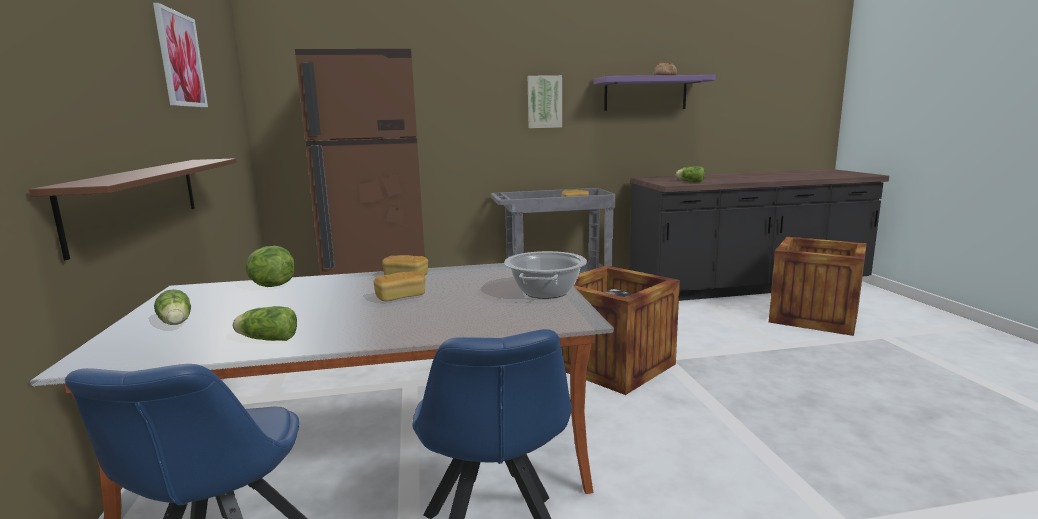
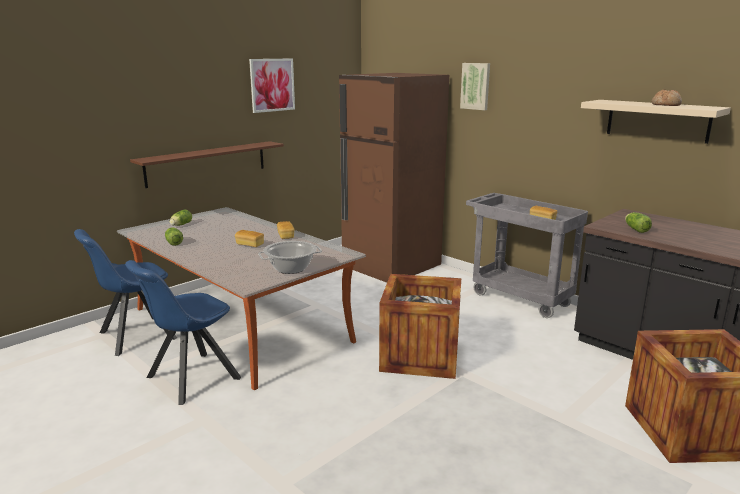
camera: 55 degrees right, 5 degrees up
(271, 286) = (242, 220): lettuce -> none
(544, 102) = (549, 118): picture -> picture (476, 86)
(645, 94) = (657, 120): purple shelf -> beige shelf

